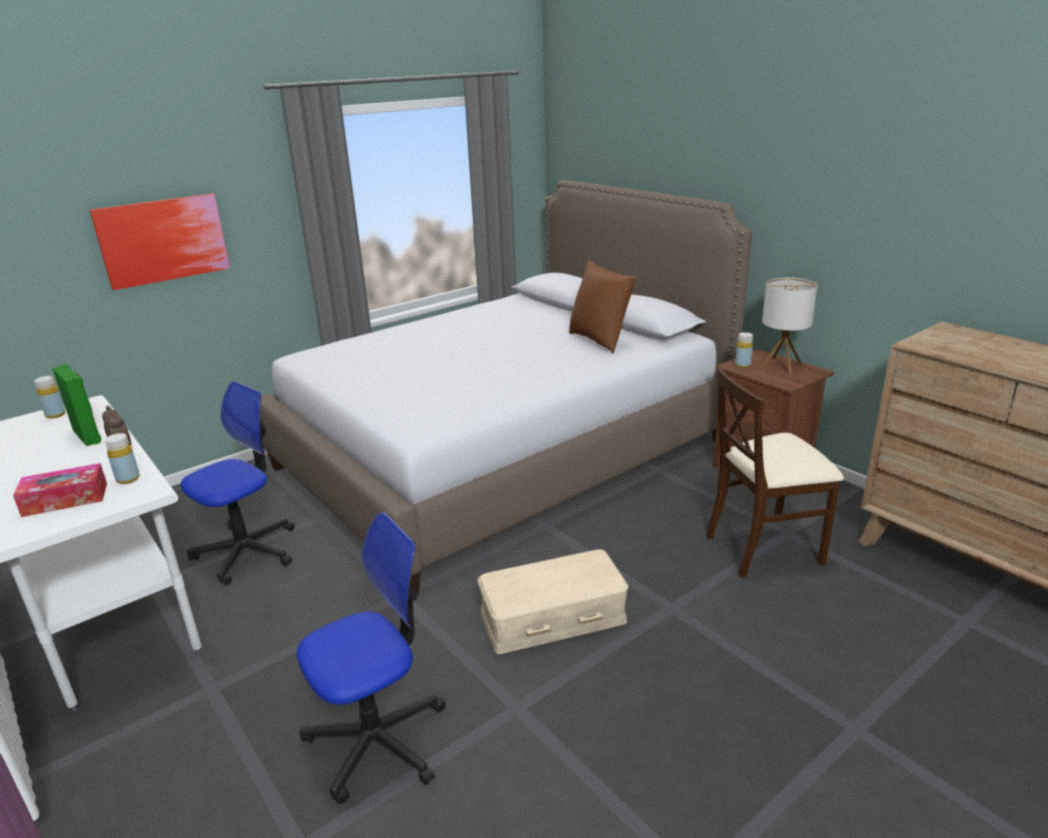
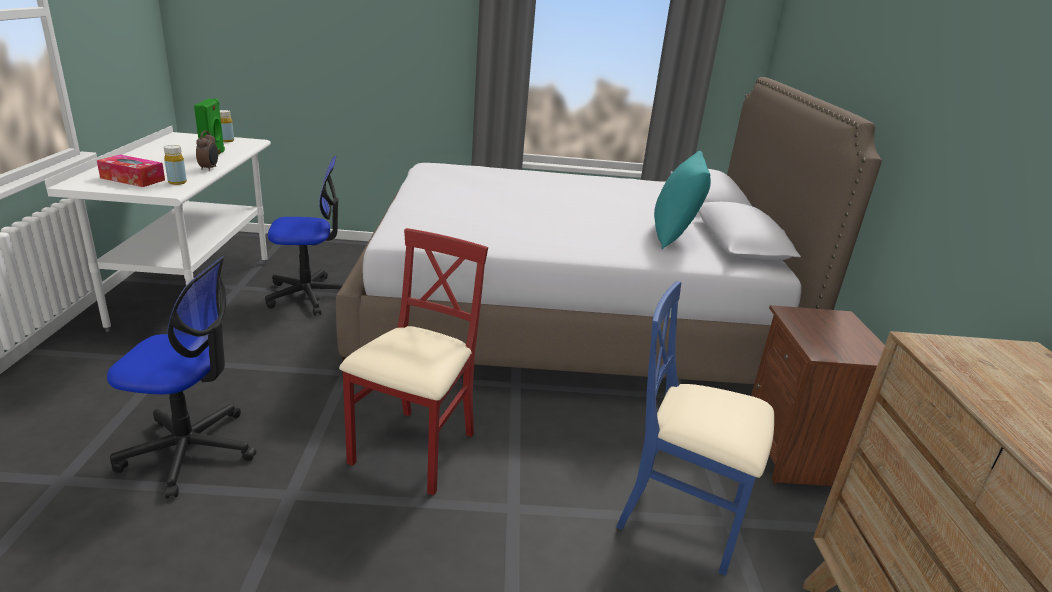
camera: 35 degrees right, 0 degrees up
(163, 240) = (366, 41): picture -> none
(552, 616) = (415, 450): beige storage box -> red chair
(600, 340) = (673, 237): brown pillow -> turquoise pillow
(742, 365) = (801, 316): yellow bottle -> none
(764, 547) = (682, 518): beige chair -> blue chair
(781, 365) = (847, 335): table lamp -> none

